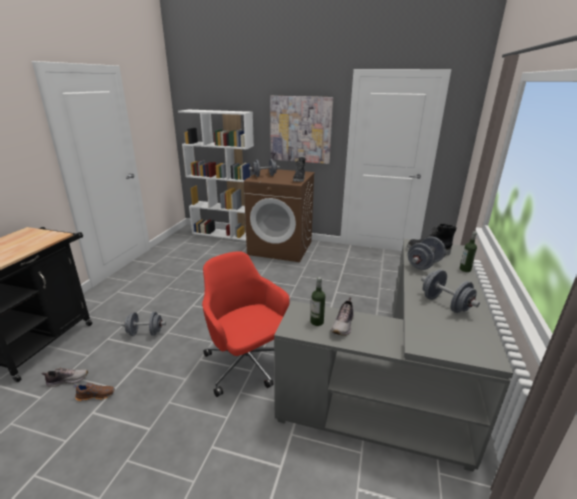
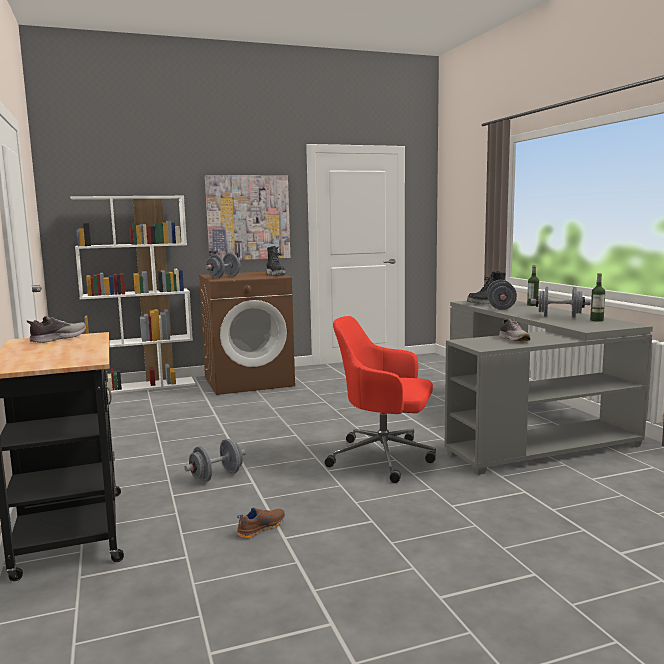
camera: 35 degrees left, 15 degrees down
(68, 380) = (194, 534): shoe -> shoe (57, 339)
(317, 322) = (493, 342): bottle -> bottle (596, 320)

